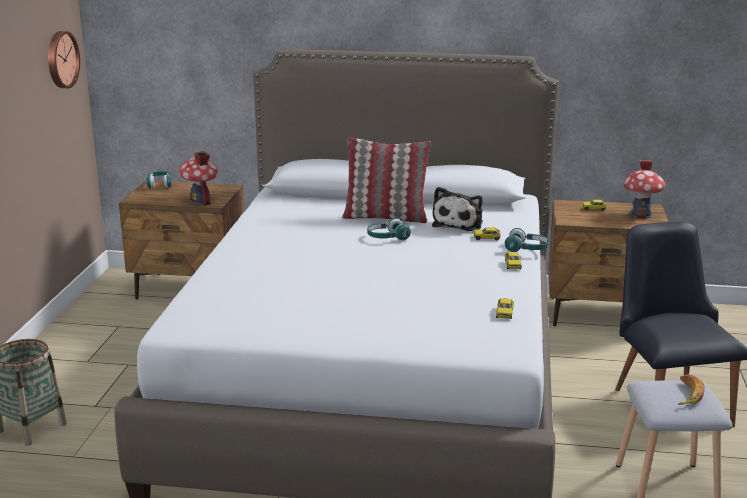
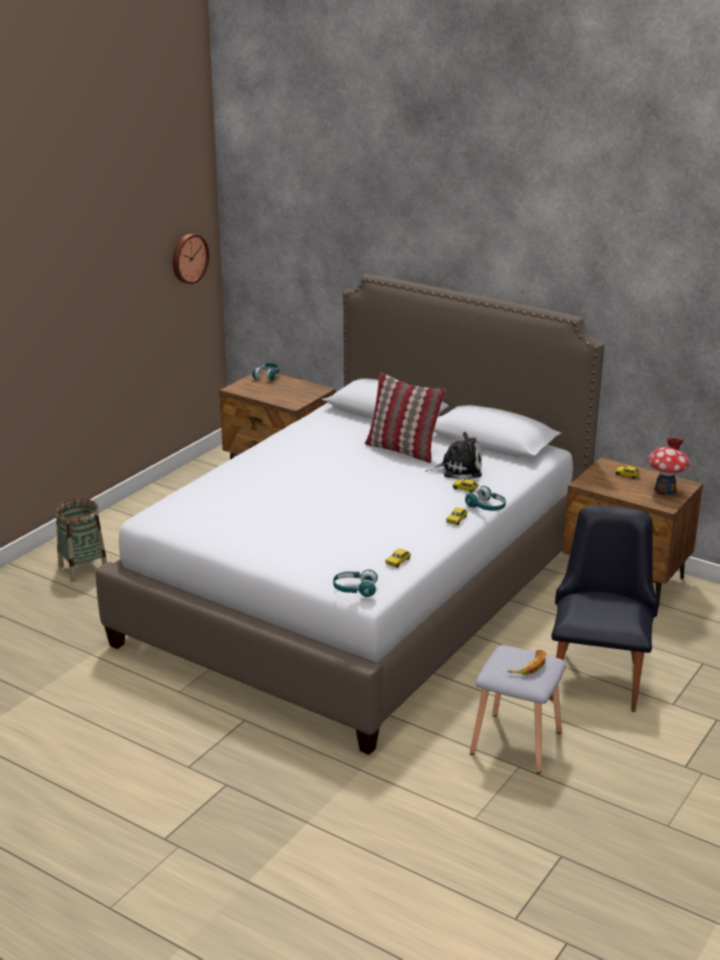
camera: 25 degrees right, 5 degrees up
(200, 201) = (284, 400): toy house -> none
(387, 238) = (382, 471): turquoise headphones -> turquoise headphones (355, 589)
(459, 223) = (458, 469): plush toy -> plush toy turned 135 degrees counterclockwise

